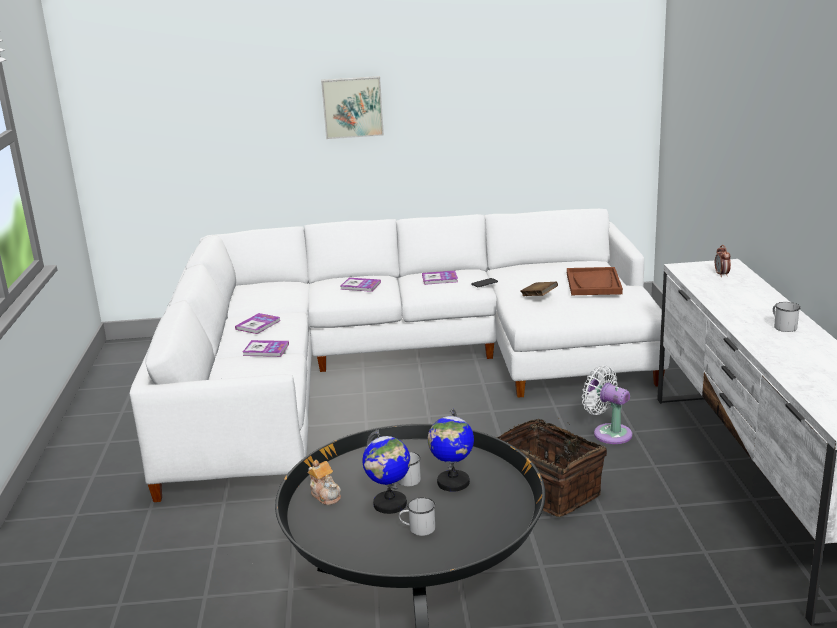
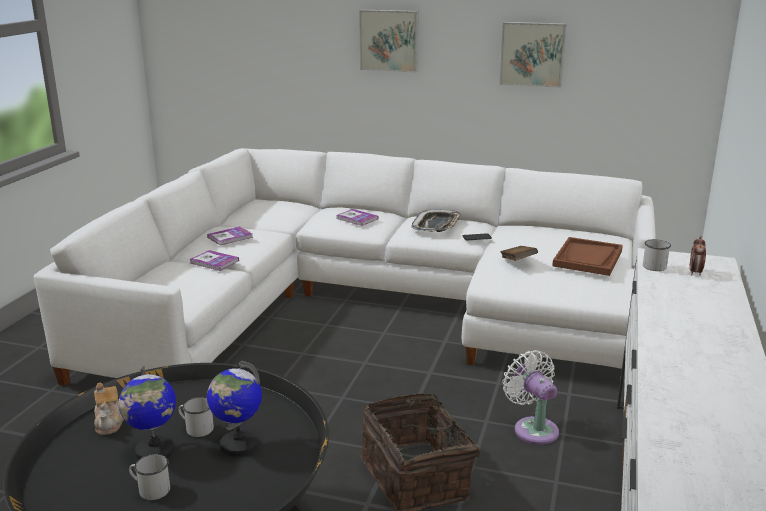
camera: 20 degrees right, 0 degrees up
(439, 279) = (437, 225): book -> tray
(492, 106) = (532, 54): none -> picture
(782, 326) = (714, 352): white mug -> white mug (653, 265)

